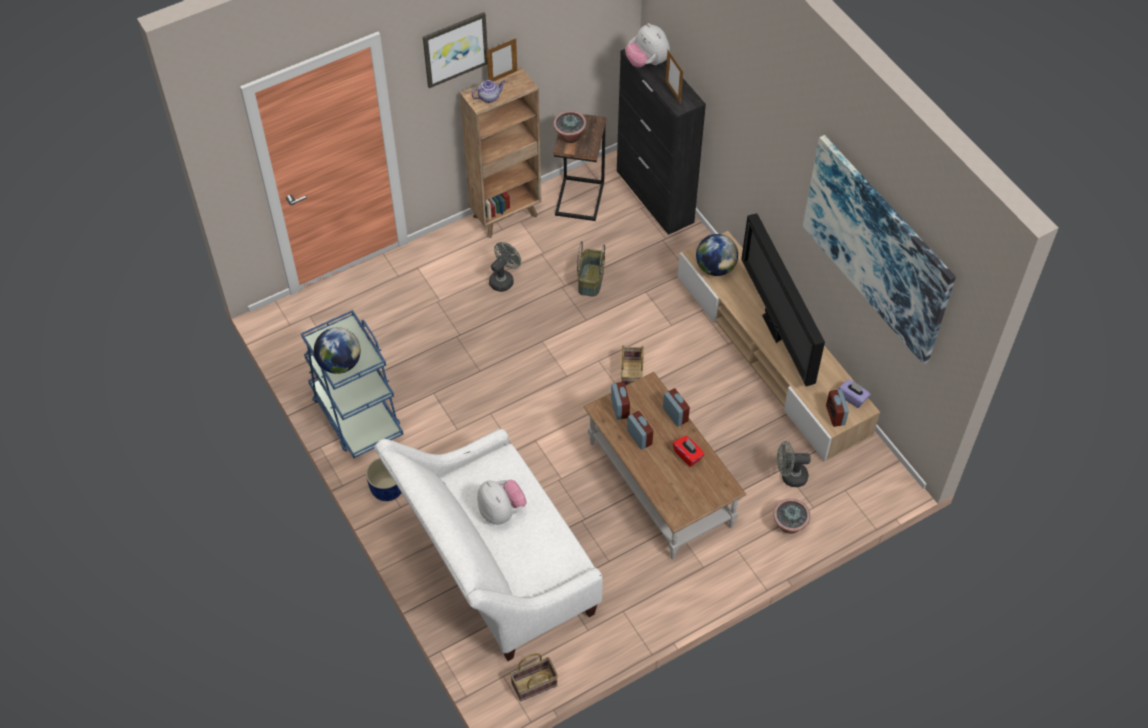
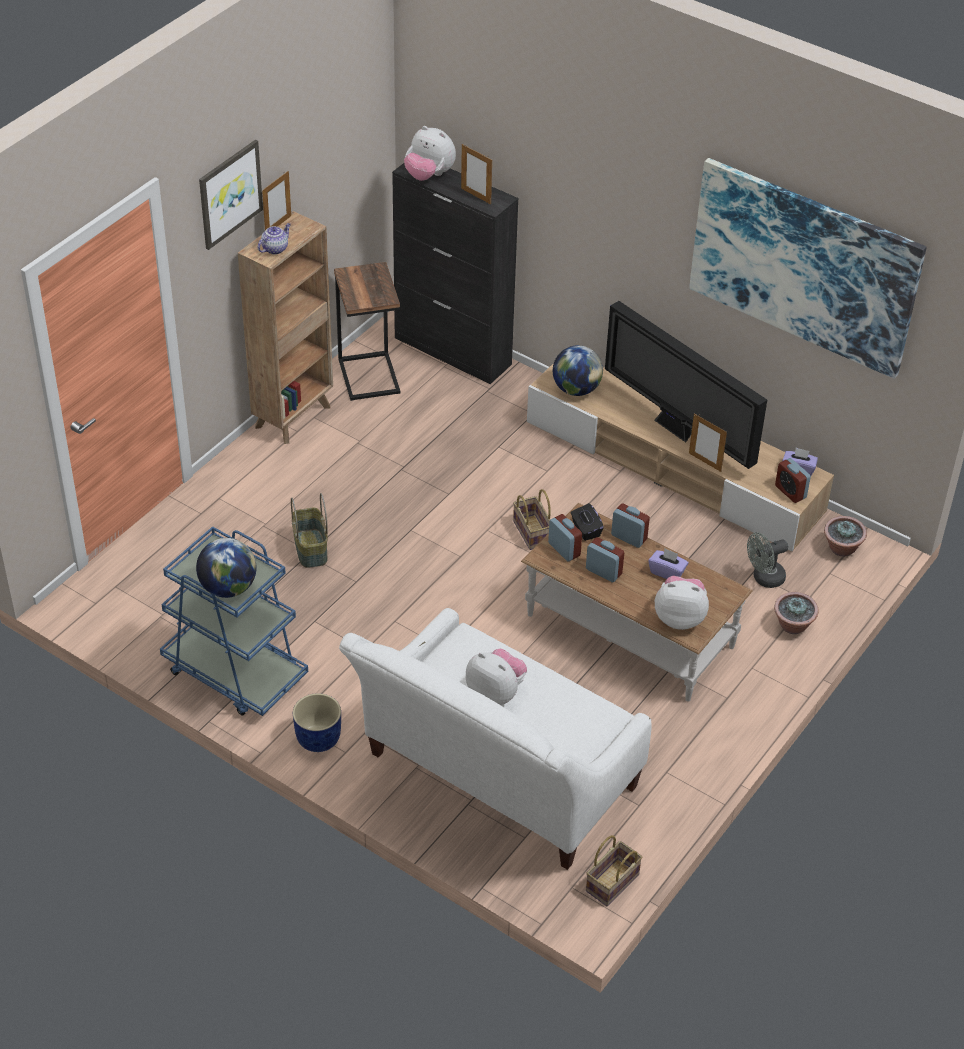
camera: 25 degrees left, 10 degrees down
(504, 279) = (329, 480): grey fan -> none
(569, 137) = (356, 291): potted plant -> potted plant (841, 549)
(590, 280) = (429, 453): basket -> basket (309, 548)
(645, 397) = (585, 530): none -> black tissue box
(675, 497) = (679, 618): none -> plush toy
(688, 455) = (667, 572): red tissue box -> purple tissue box
(781, 366) = (705, 462): none -> picture frame

